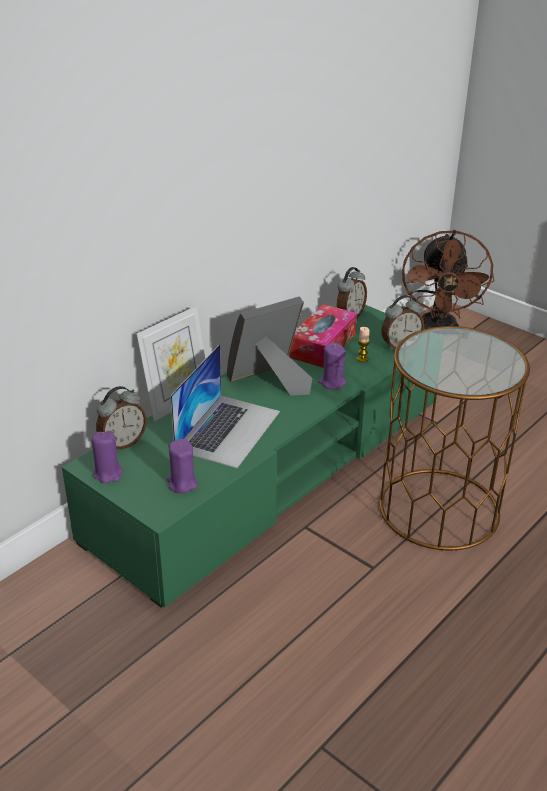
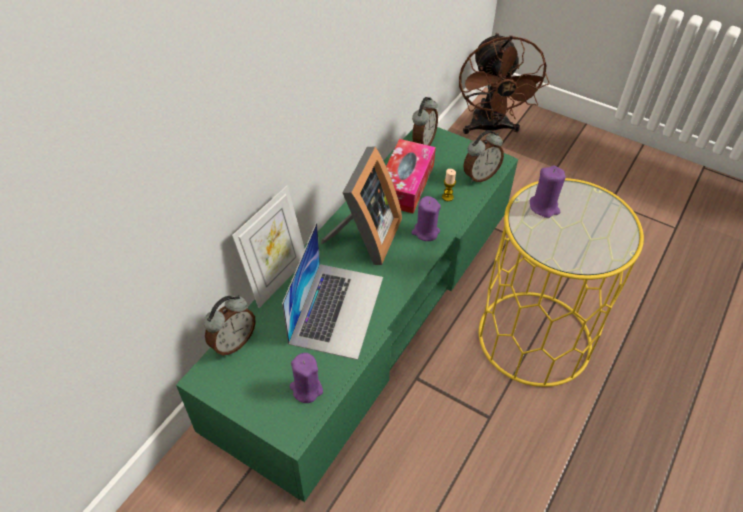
camera: 10 degrees left, 15 degrees up
(108, 473) = (227, 387): purple candle -> purple candle (544, 207)
(270, 381) = (365, 238): picture frame -> picture frame turned 150 degrees clockwise
(439, 509) = (535, 337): brown side table -> yellow side table

